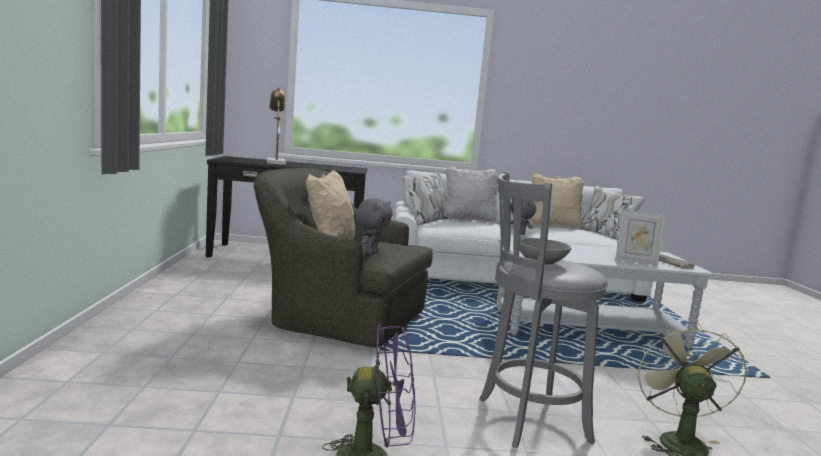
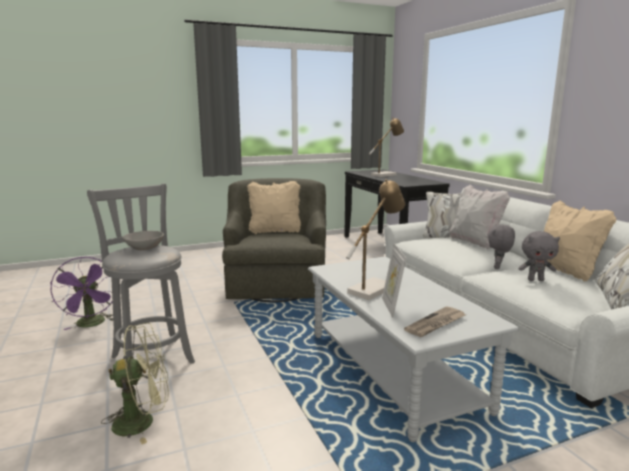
camera: 70 degrees right, 5 degrees up
(371, 252) = (255, 238): grey plush toy -> grey plush toy (535, 280)
(591, 256) = (374, 288): none -> table lamp

